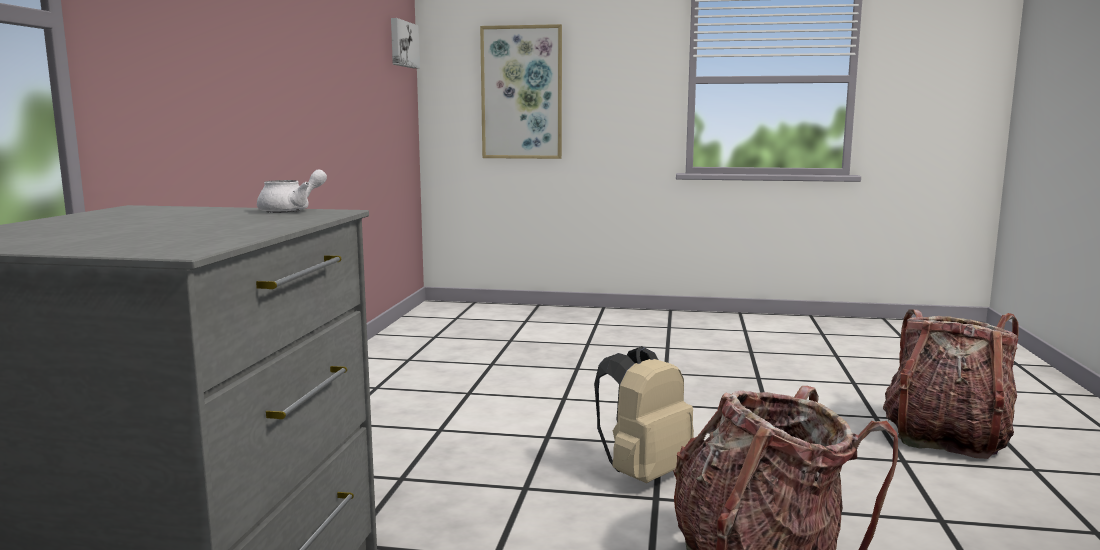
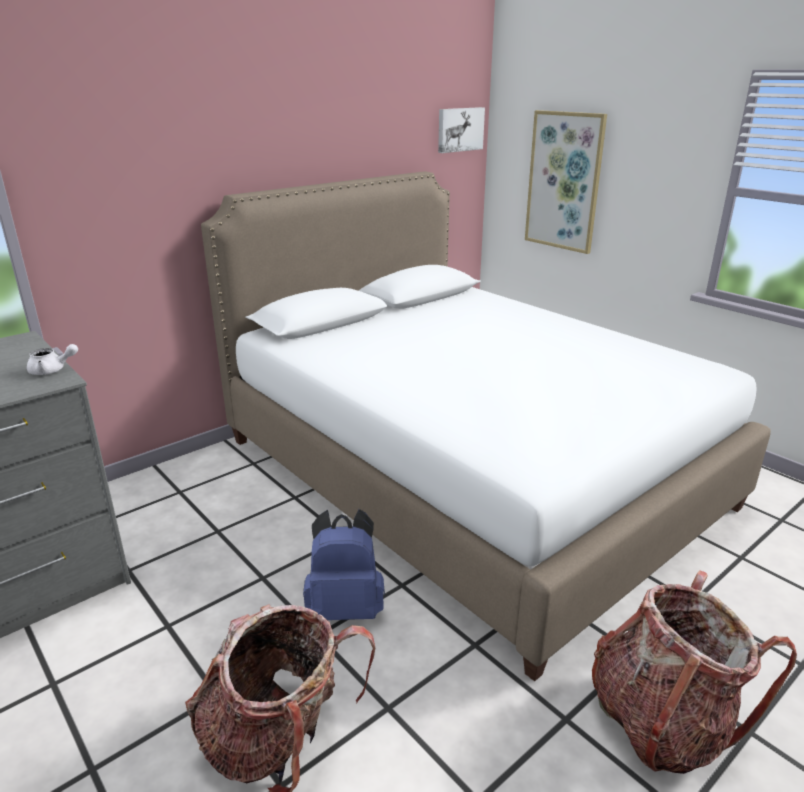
camera: 40 degrees right, 15 degrees up
(574, 369) = (467, 472): none -> white bed
(643, 474) = (346, 607): beige backpack -> blue backpack

